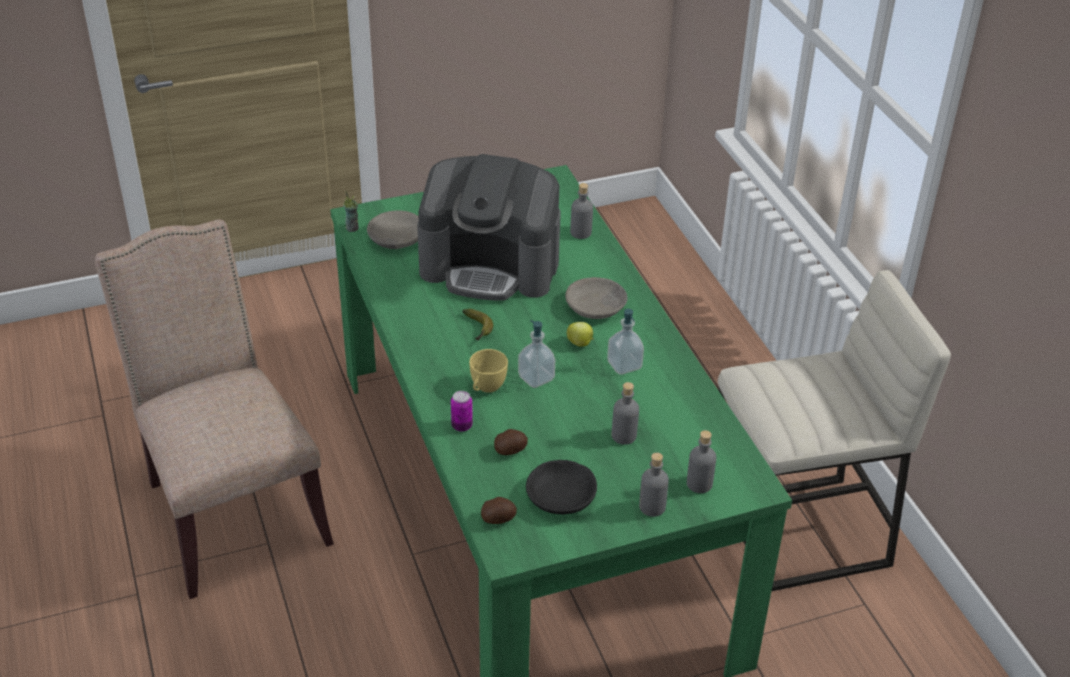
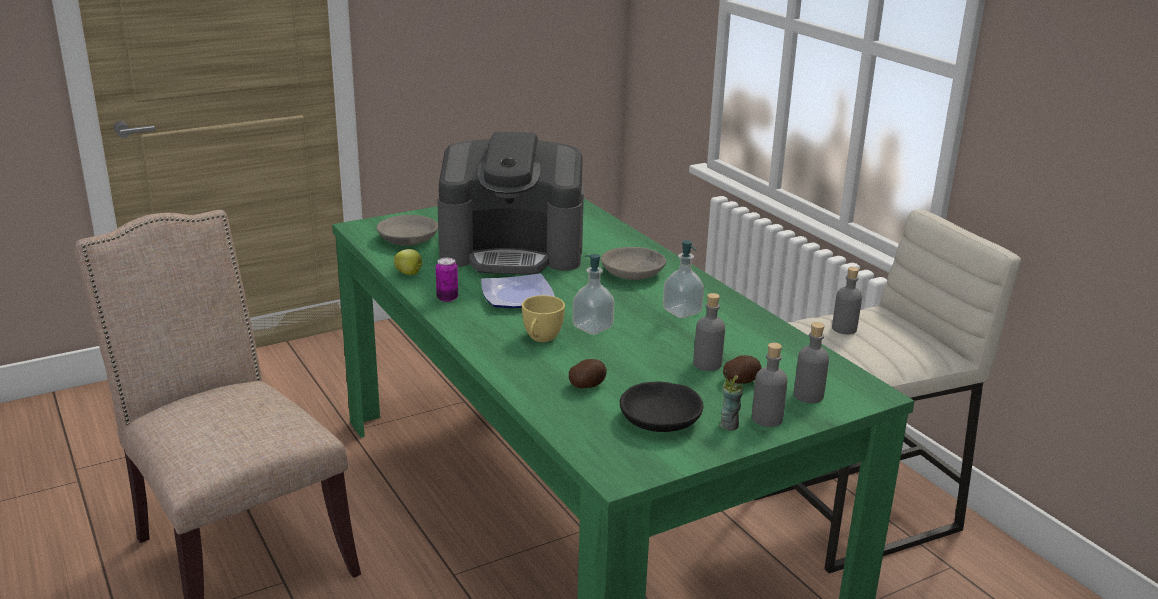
camera: 10 degrees left, 15 degrees down
(352, 228) = (359, 235): cup -> cup (729, 425)
(462, 426) = (524, 370): can -> can (447, 298)
(478, 329) = (516, 296): banana -> plate
(498, 519) = (596, 445): potato -> potato (741, 382)
(580, 343) = (629, 299): apple -> apple (409, 274)
(581, 232) = (595, 225): grey bottle -> grey bottle (844, 329)

